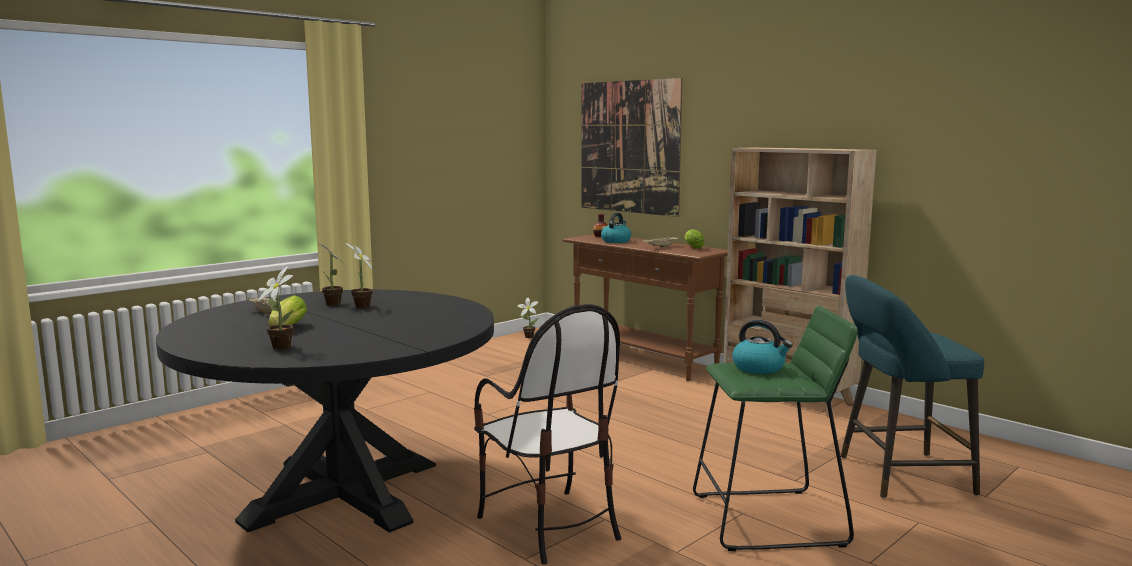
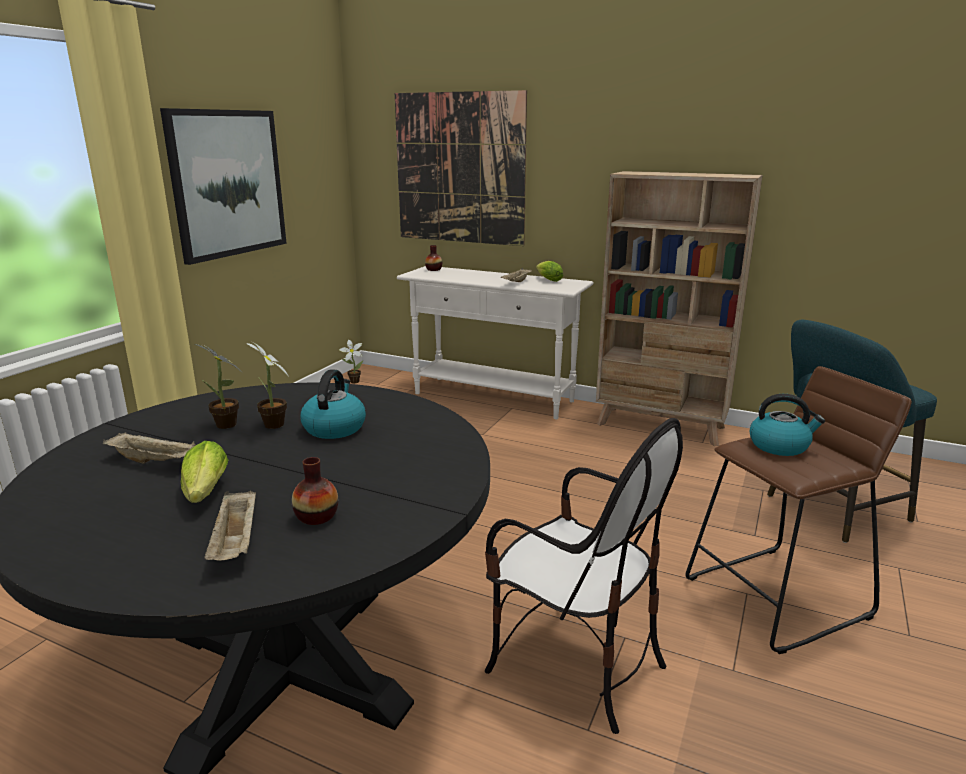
camera: 20 degrees left, 10 degrees up
(281, 346) = (236, 543): potted plant -> beige tray
(337, 343) = (316, 516): none -> vase
(424, 153) = (228, 183): none -> picture
(616, 241) = (459, 276): kettle -> kettle (334, 427)
(643, 360) = (493, 398): brown console table -> white console table
(768, 520) = (777, 597): green stool -> brown stool

